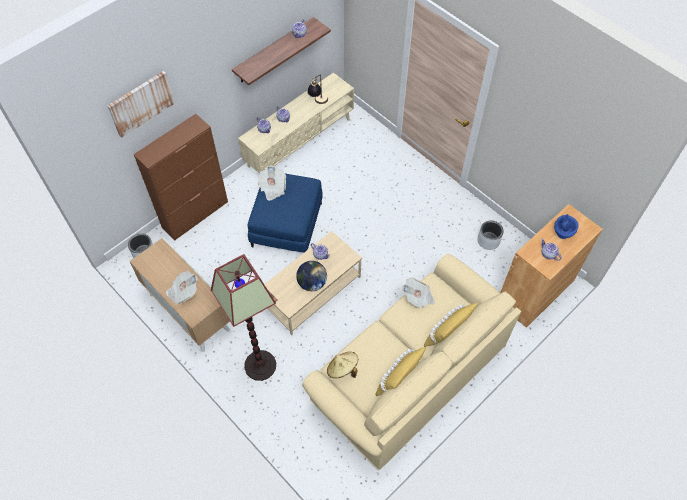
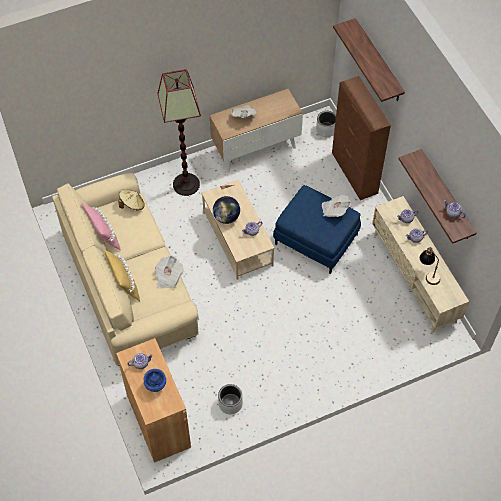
camera: 110 degrees right, 0 degrees up
(141, 103) = (378, 61): picture -> shelf
(398, 381) = (103, 237): yellow pillow -> pink pillow

